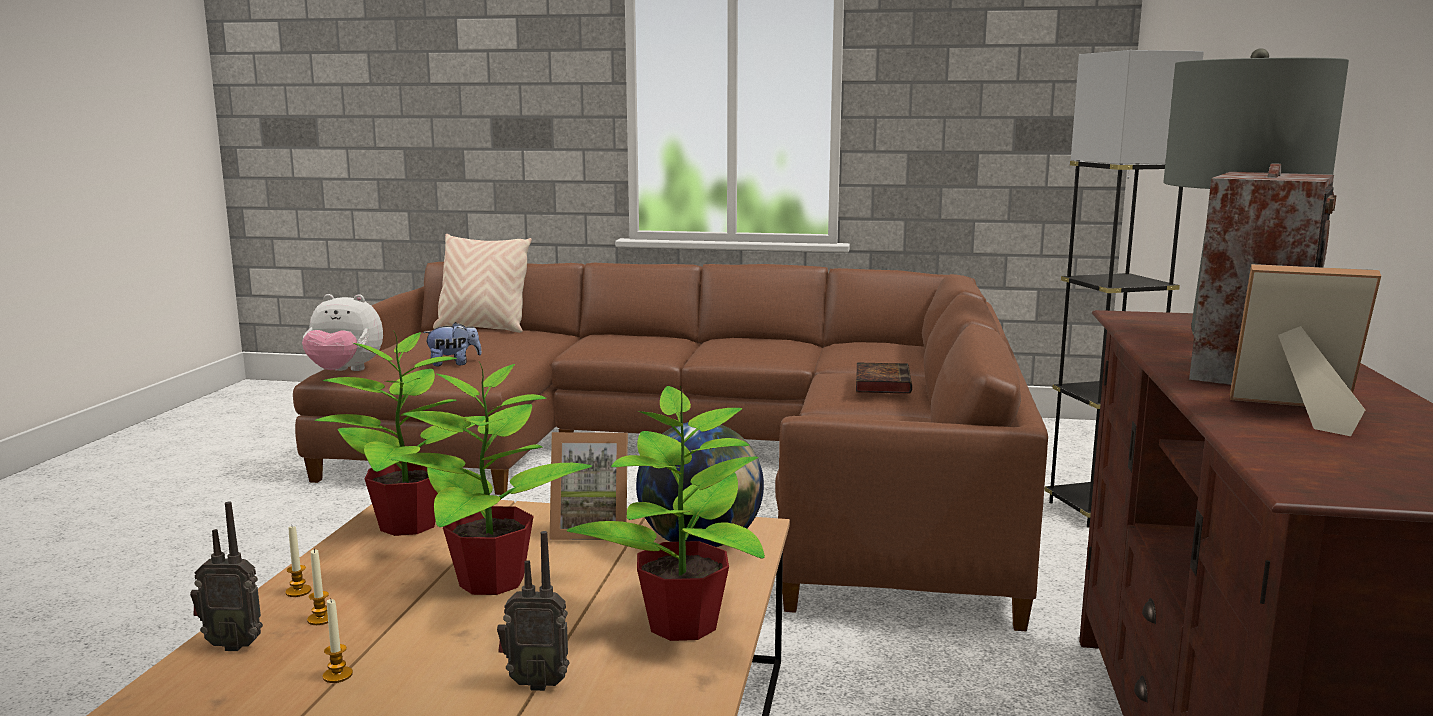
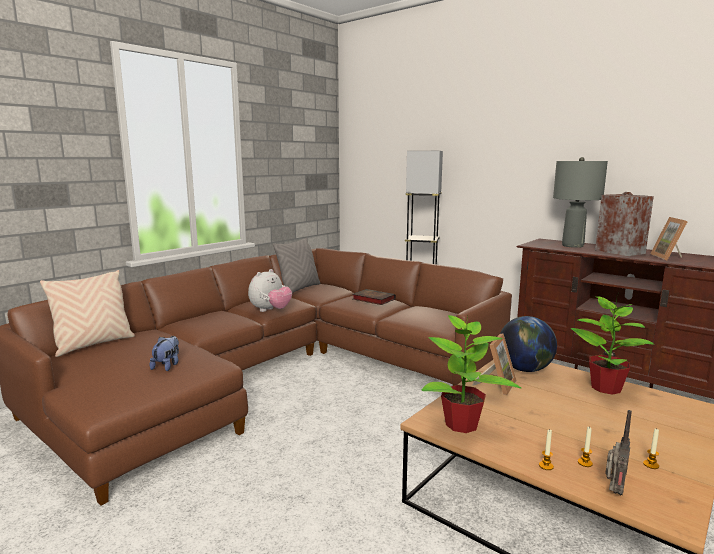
camera: 60 degrees left, 0 degrees up
(344, 372) = (107, 403): plush toy -> plush toy (270, 310)
(489, 581) = (550, 415): potted plant -> none
(536, 683) = (657, 422): radio -> none
(857, 343) = (299, 289): none -> grey pillow
(1294, 414) = (669, 257): picture frame -> picture frame turned 45 degrees counterclockwise

